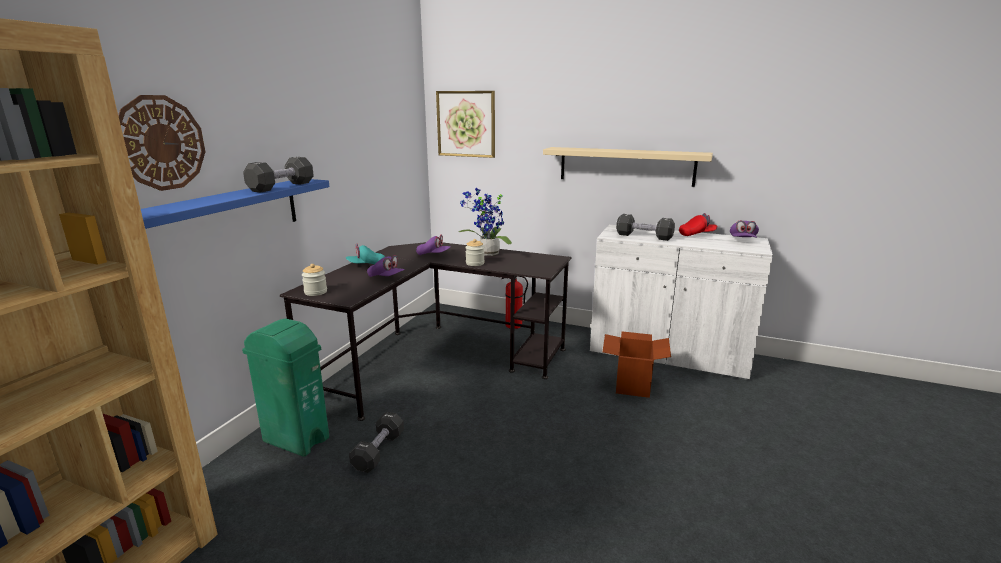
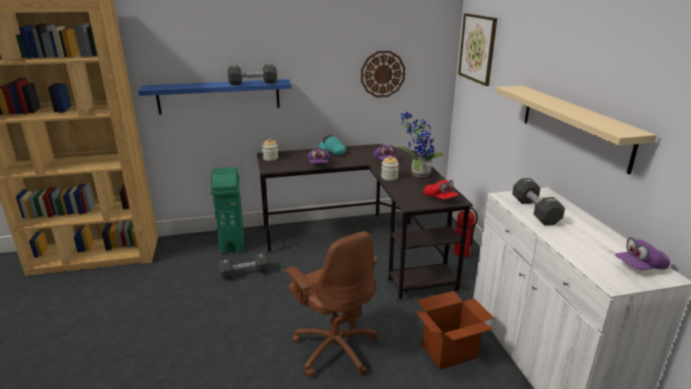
camera: 55 degrees right, 5 degrees up
(161, 143) = (183, 49): wall clock -> wall clock (382, 74)
(579, 437) = (335, 348): none -> brown office chair
(697, 234) = (605, 236): red cap -> red cap (440, 198)

